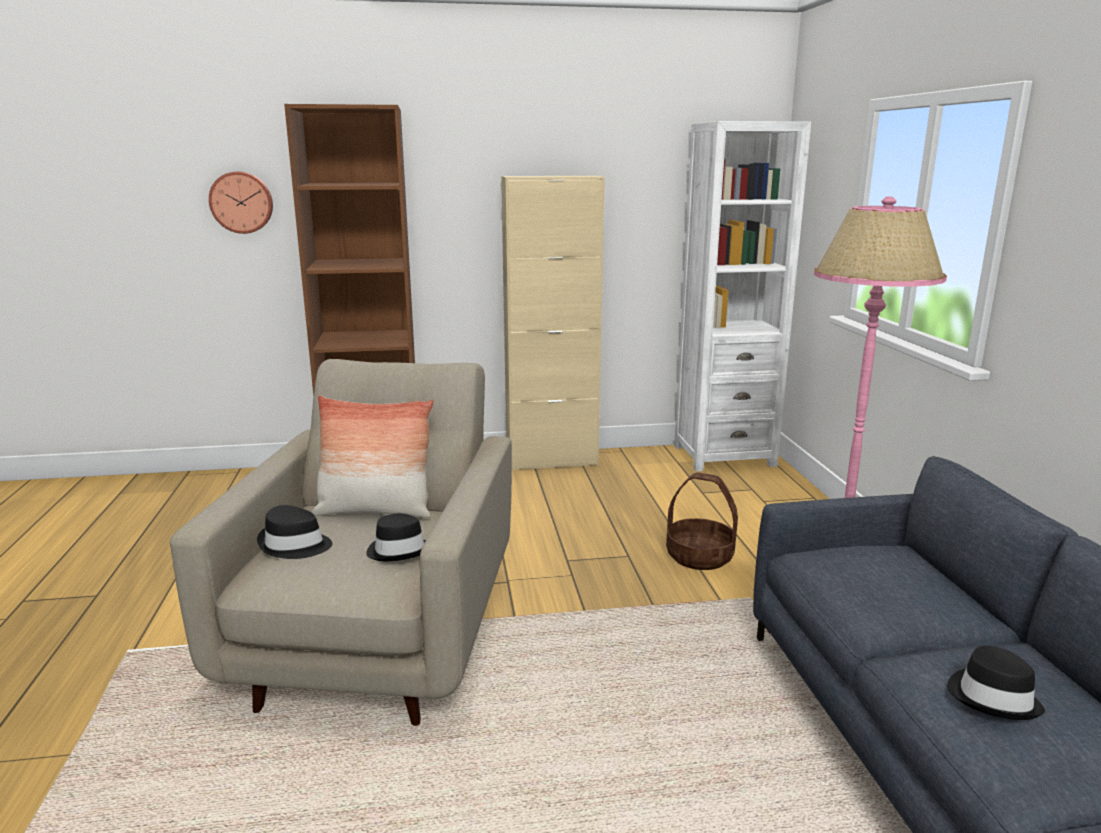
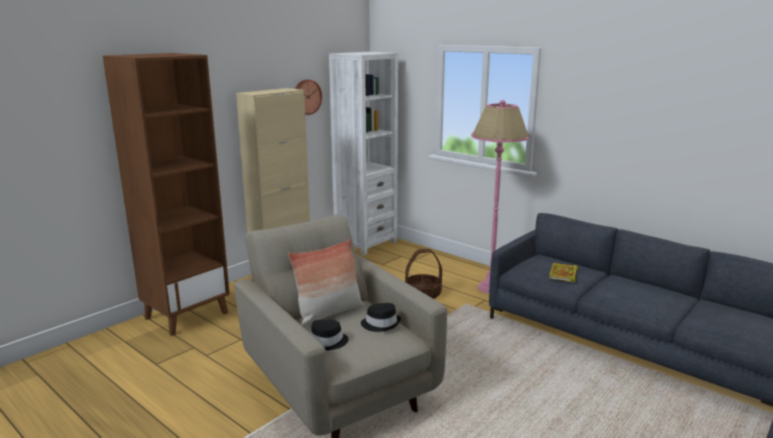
camera: 40 degrees left, 0 degrees up
(241, 202) = (57, 130): wall clock -> wall clock (306, 97)
(881, 598) = (563, 275): none -> book
(993, 697) = (632, 293): black hat -> none

